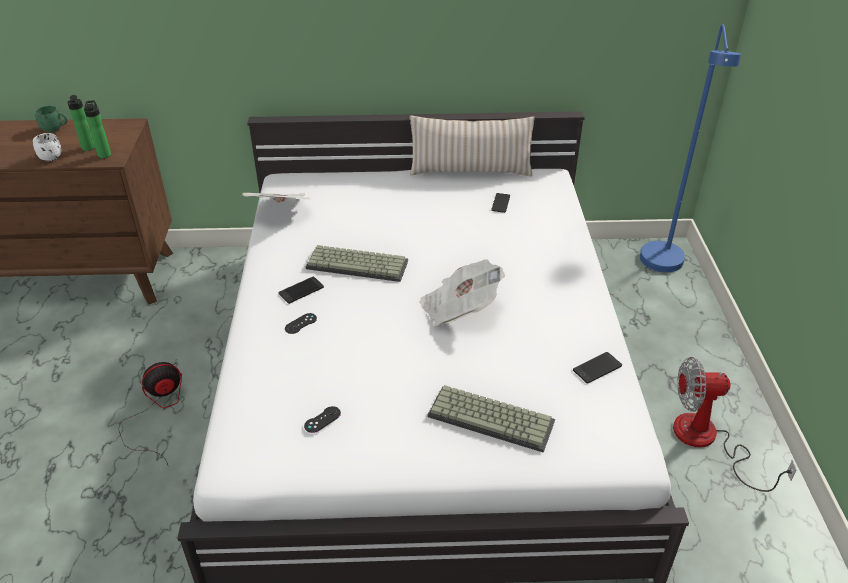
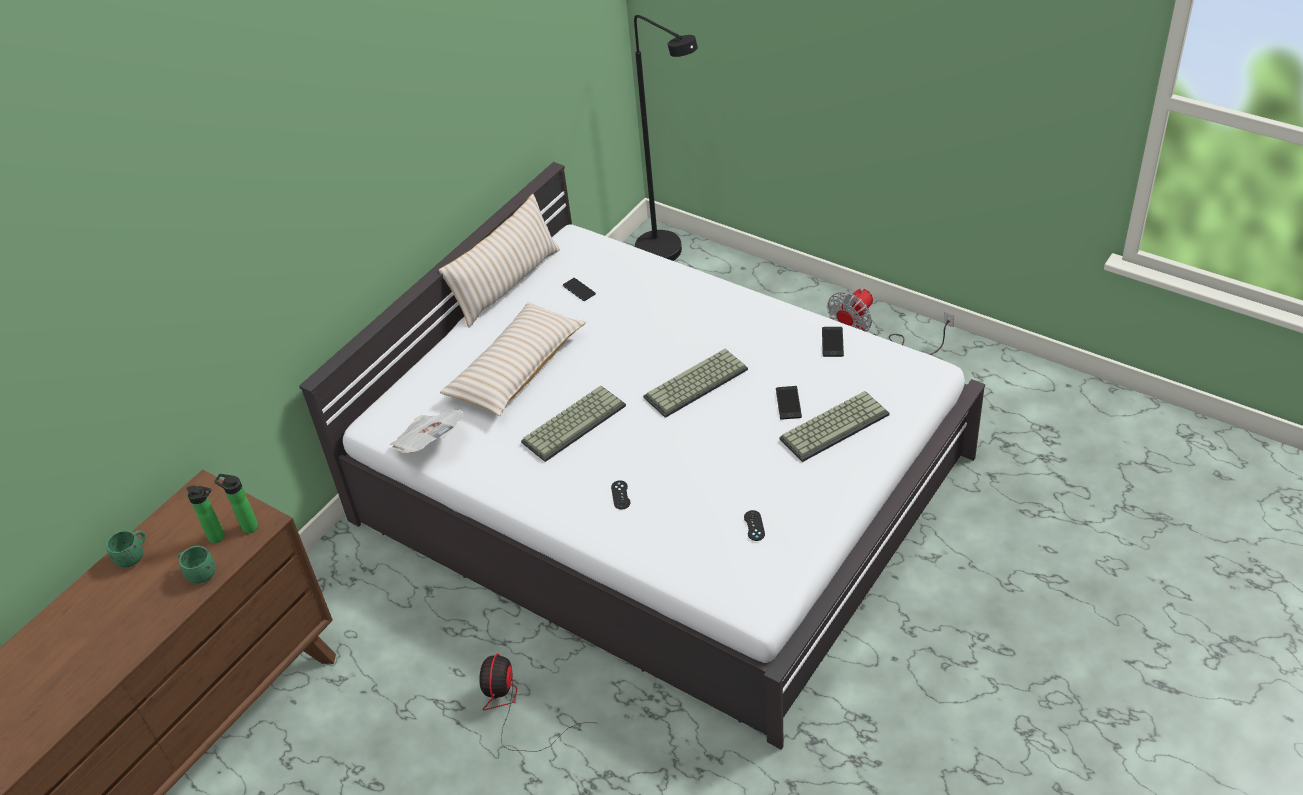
camera: 50 degrees left, 5 degrees up
(51, 156) = (199, 573): white mug -> green mug
(301, 290) = (573, 477): phone -> phone (788, 403)
(389, 213) = (516, 369): none -> beige pillow
(459, 308) = (696, 385): newspaper -> keyboard
(663, 267) = (669, 255): blue floor lamp -> black floor lamp

